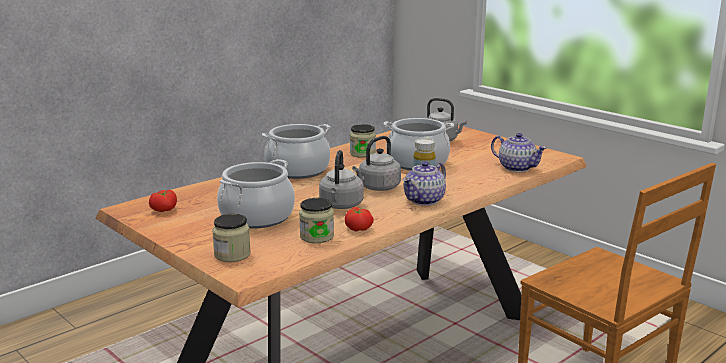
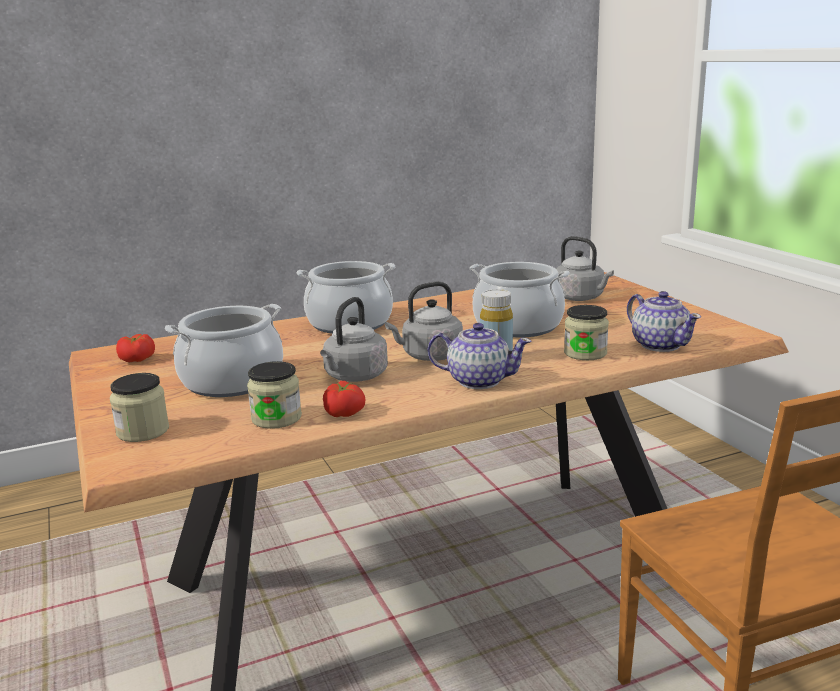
camera: 20 degrees right, 0 degrees up
(362, 153) = (455, 308): jar -> jar (585, 353)
(425, 200) = (478, 381): teapot -> teapot turned 135 degrees counterclockwise

